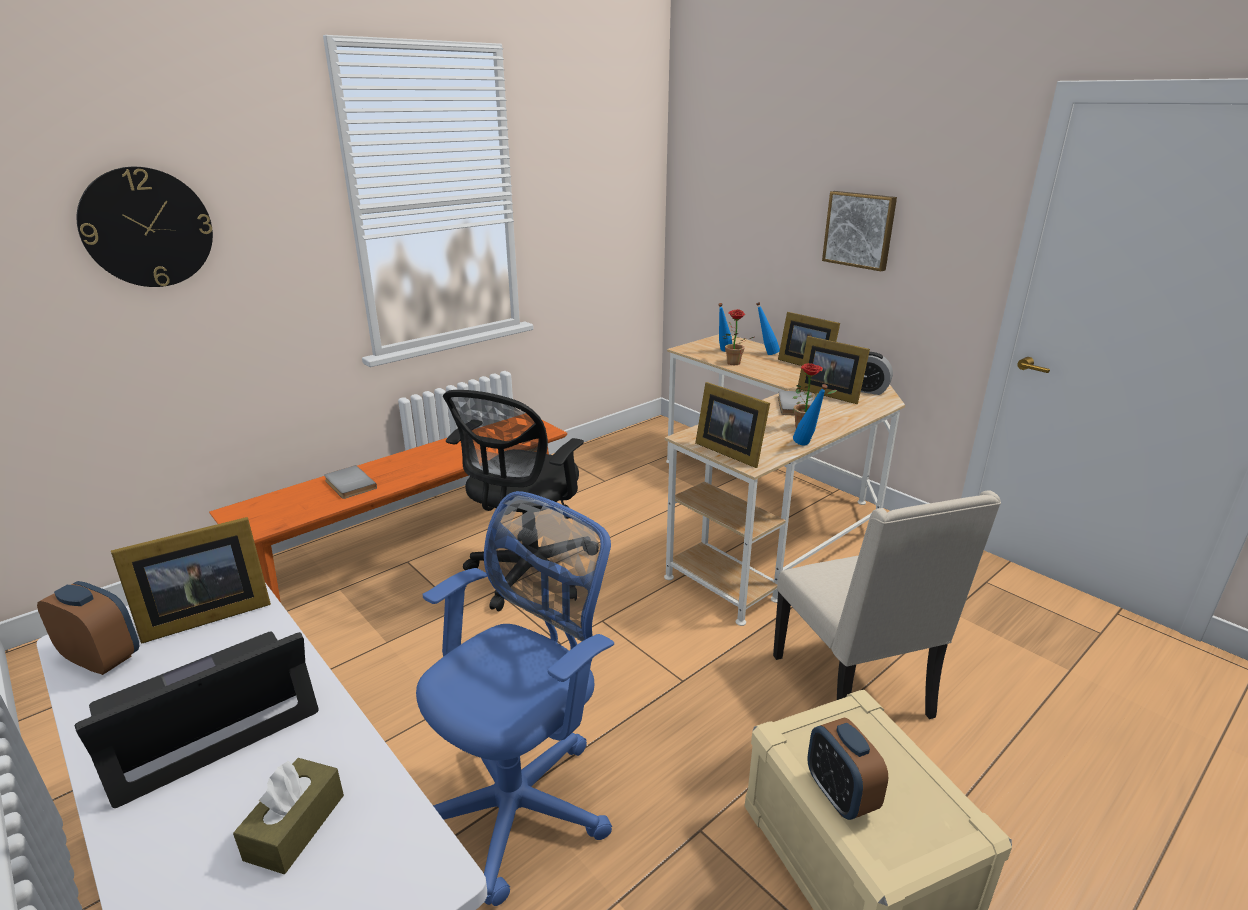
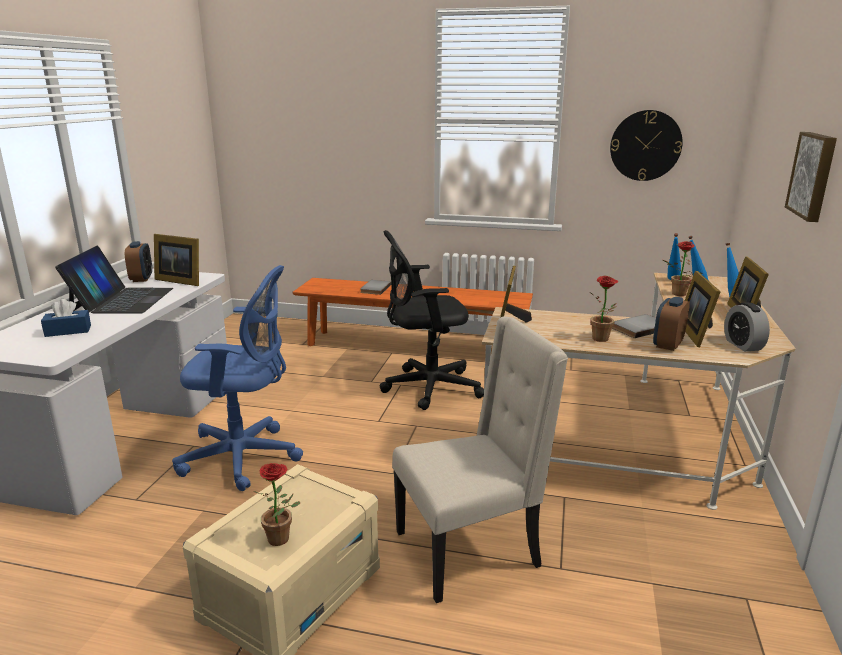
camera: 55 degrees right, 5 degrees down
(147, 228) = (324, 117): wall clock -> wall clock (645, 145)
(205, 711) = (122, 300): laptop -> laptop turned 75 degrees clockwise
(295, 826) = (68, 331): brown tissue box -> blue tissue box
(806, 446) = (567, 346): blue bottle -> blue bottle (671, 280)
(840, 795) = (259, 508): alarm clock -> alarm clock (667, 344)
(855, 688) = (470, 550): beige chair -> beige chair turned 150 degrees counterclockwise
(917, 796) = (283, 540): none -> potted plant

